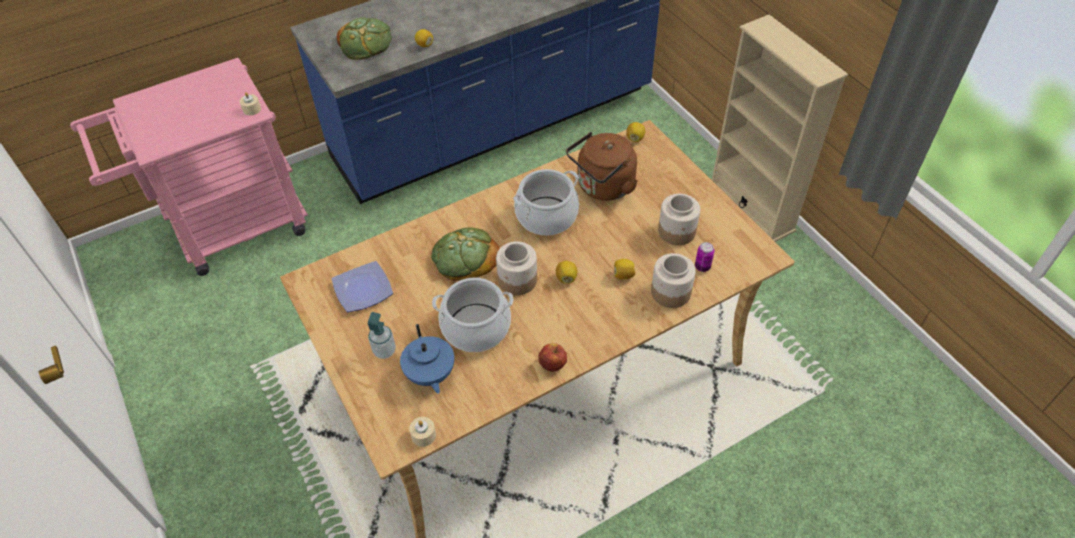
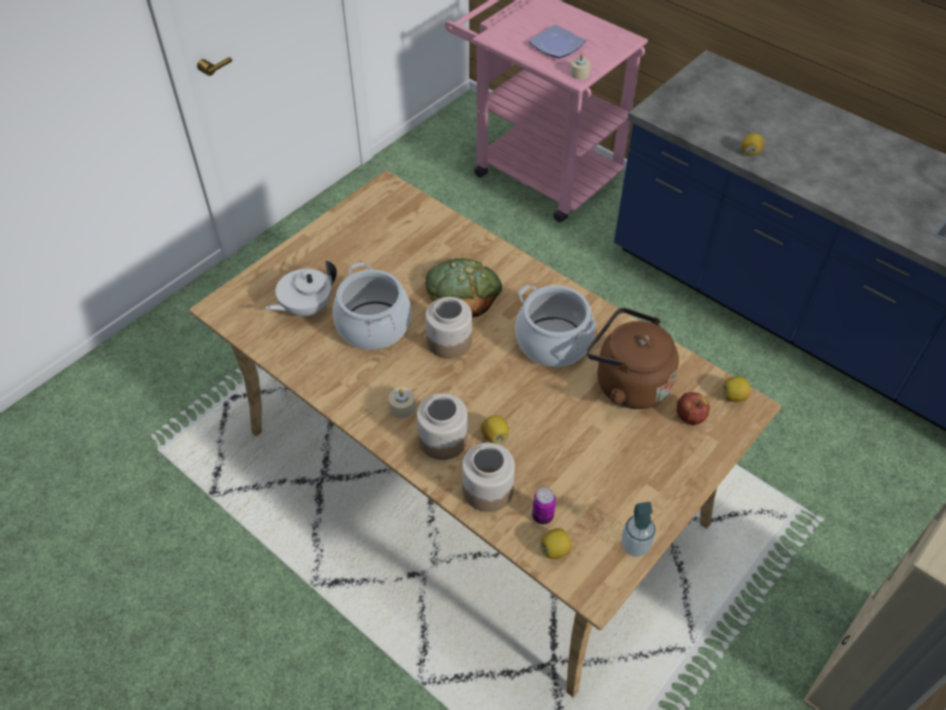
camera: 70 degrees right, 0 degrees up
(364, 290) = (390, 229): plate -> plate (556, 46)
(365, 42) = (720, 108): bread -> none
(384, 351) = (323, 267): soap dispenser -> soap dispenser (635, 545)
(423, 435) = (237, 324): beige candle -> beige candle (402, 407)
(430, 374) = (306, 308): blue teapot -> white teapot
(552, 364) = (347, 401): apple -> apple (690, 416)
(566, 278) = (469, 383): lemon -> lemon (555, 550)
(677, 231) = (590, 477): jar -> jar (442, 440)

